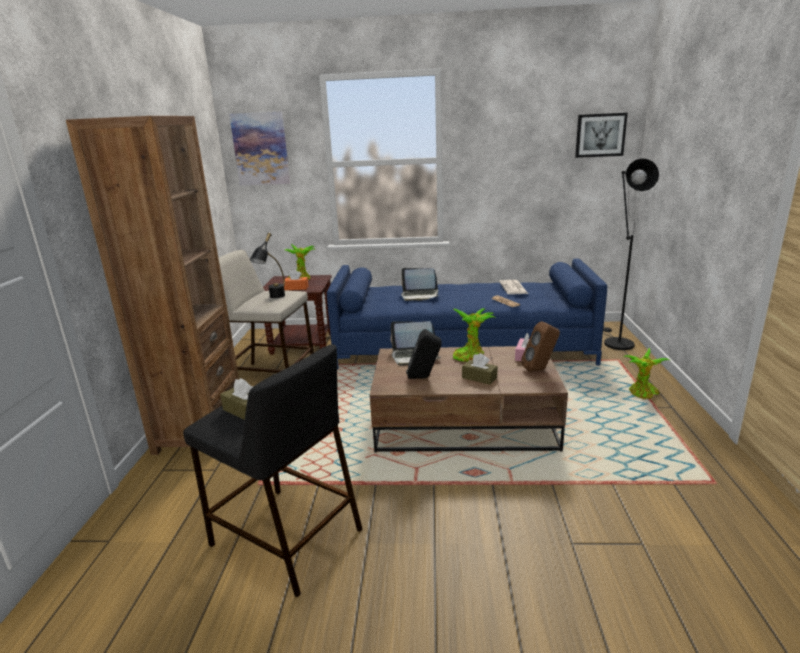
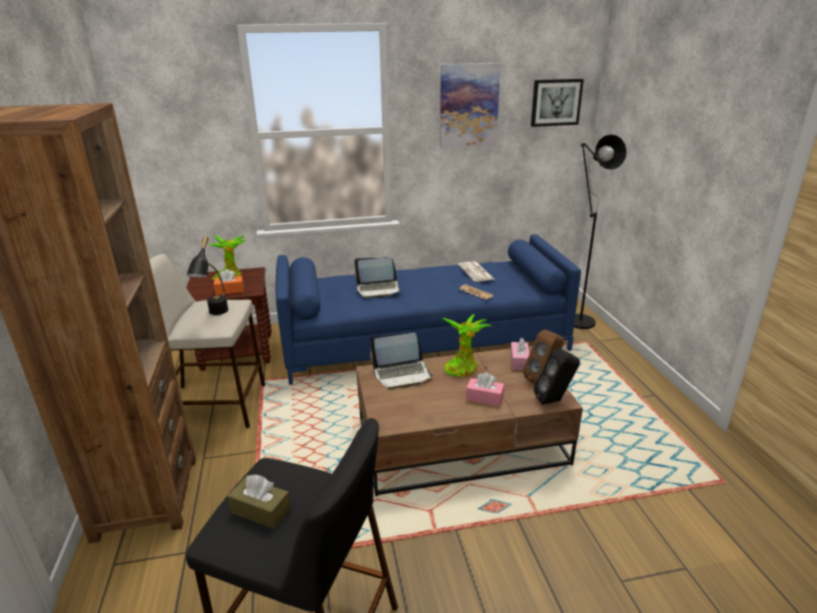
camera: 15 degrees left, 5 degrees up
(261, 149) = (163, 117): picture -> picture (468, 106)
(424, 378) = (424, 405): black speaker -> black speaker (554, 401)
(479, 378) = (484, 398): brown tissue box -> pink tissue box
(642, 394) = (623, 382): potted plant -> none

